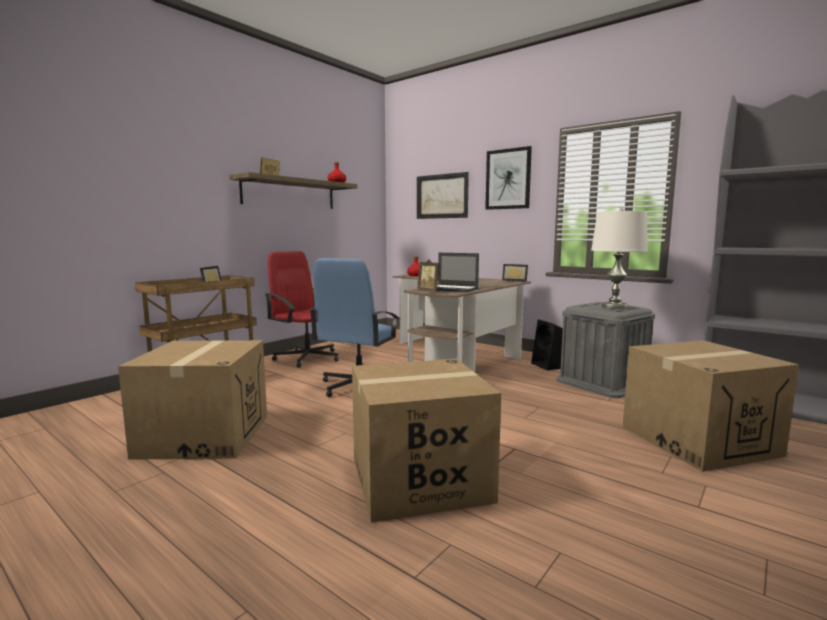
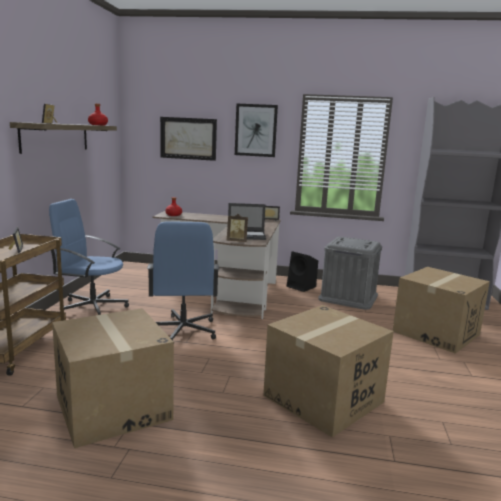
camera: 30 degrees left, 5 degrees up
(307, 357) = (92, 307): red office chair -> blue office chair
(614, 307) = (359, 242): white table lamp -> none

